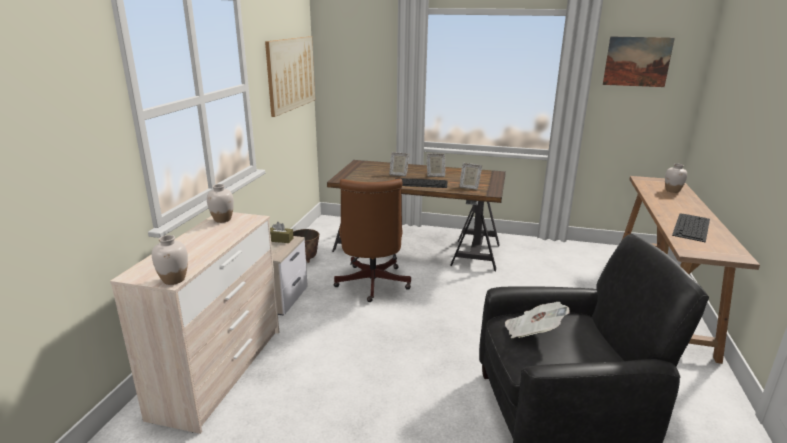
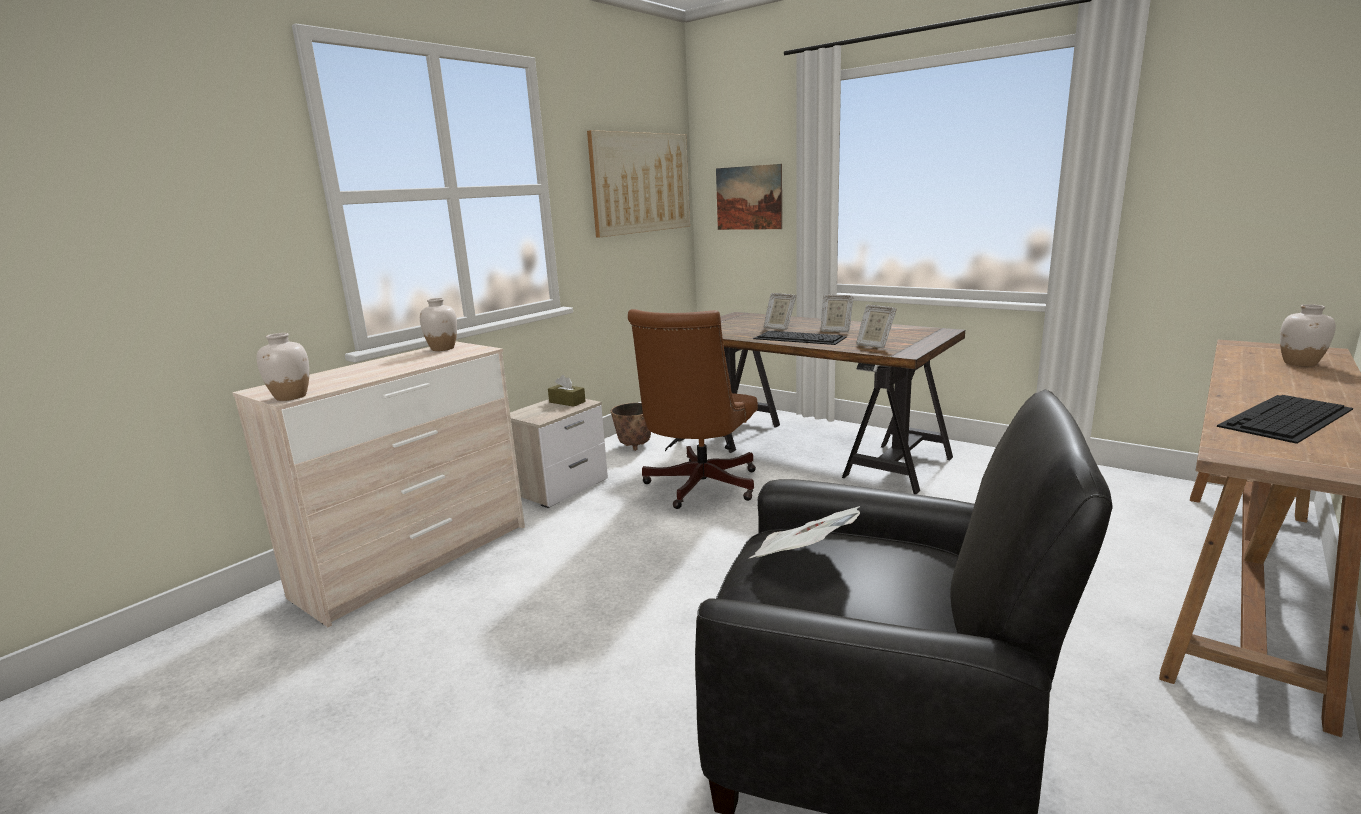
camera: 25 degrees right, 5 degrees down
(637, 61) = (1235, 112): picture -> picture (749, 198)

